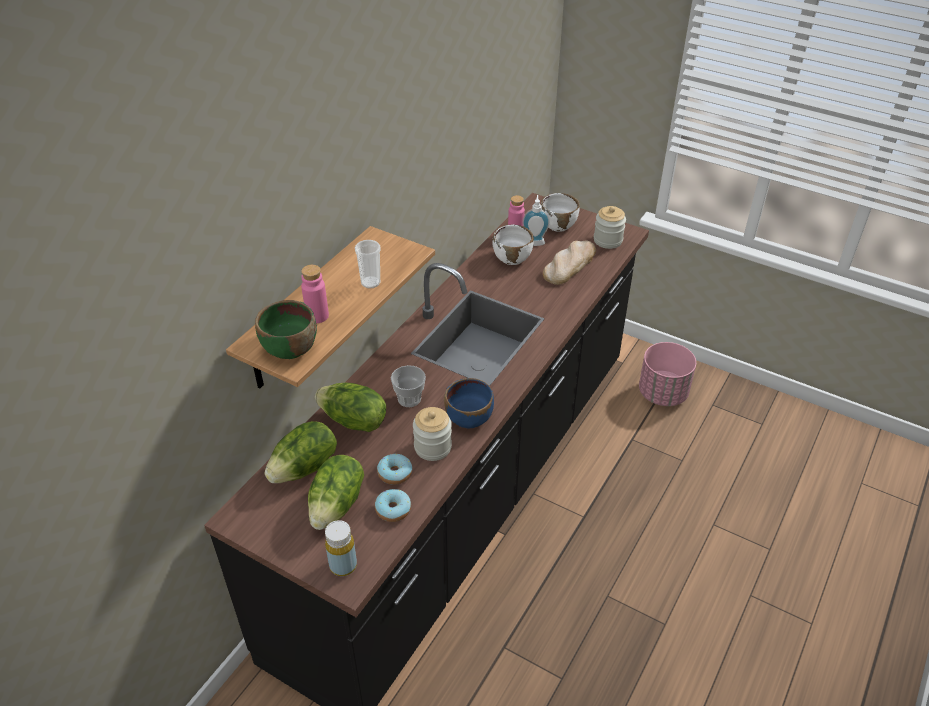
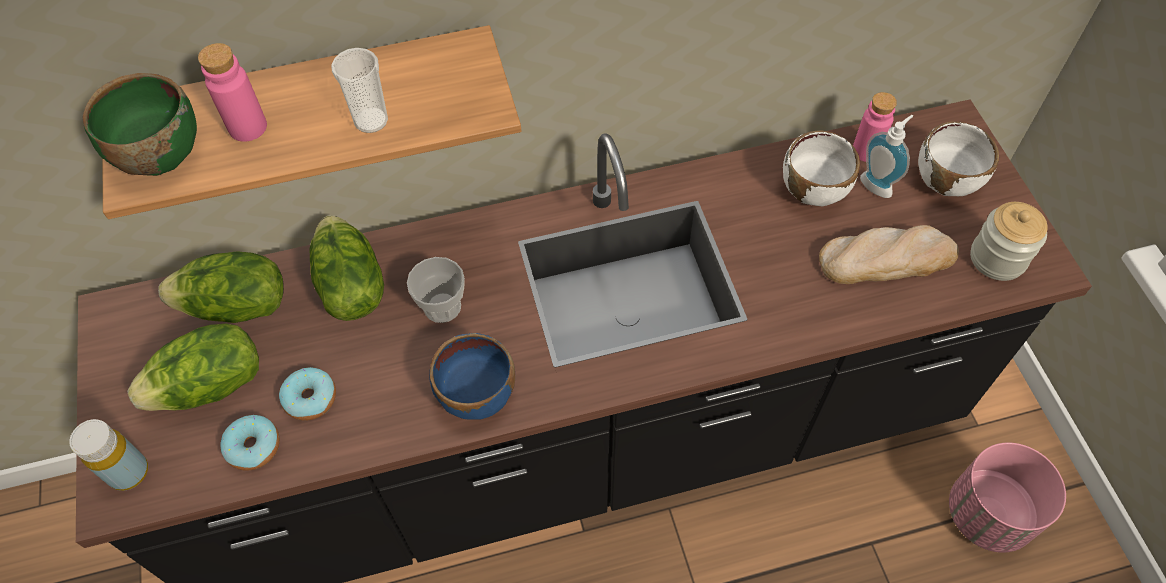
camera: 45 degrees right, 15 degrees up
(433, 447) = (390, 399): jar -> none

